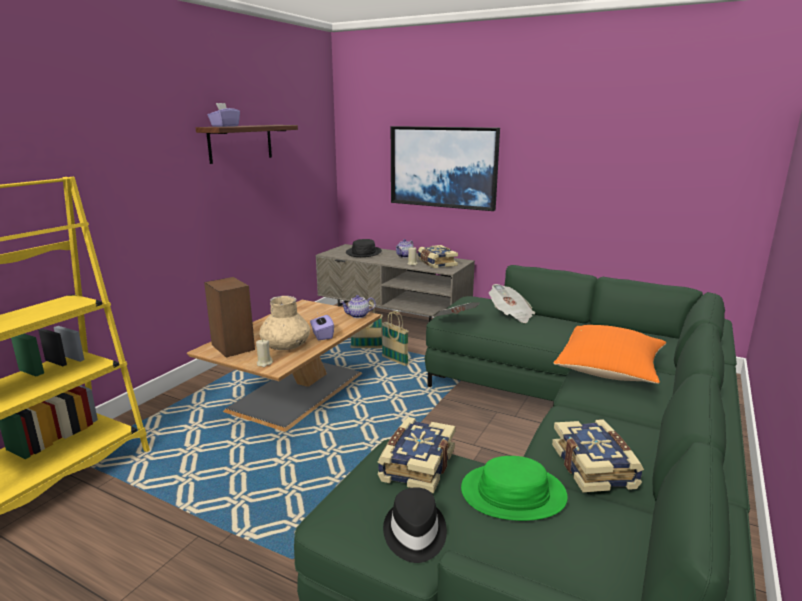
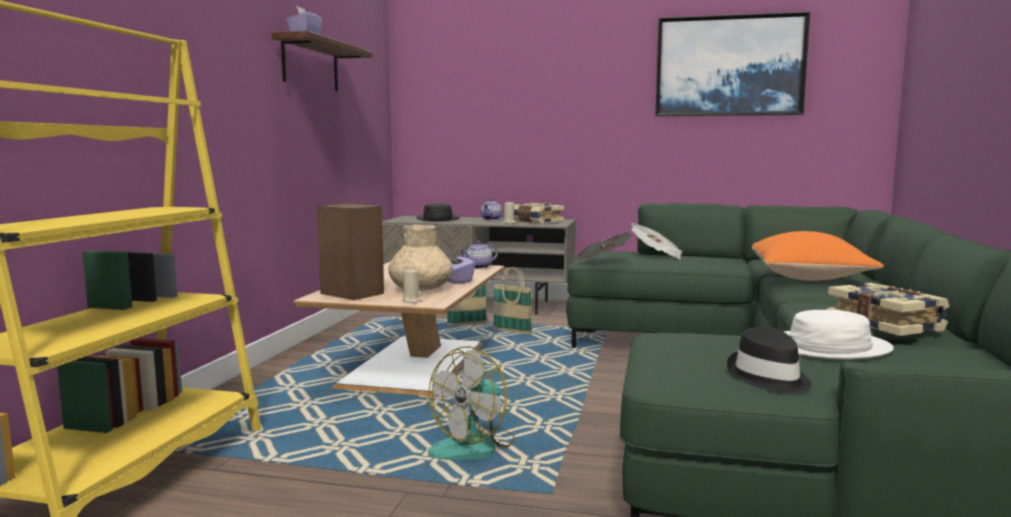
camera: 15 degrees left, 10 degrees down
(276, 494) = (474, 446): none -> fan
(416, 465) = (702, 341): book -> none
(443, 167) = (532, 113): picture -> picture (729, 66)
(513, 493) = (829, 347): green hat -> white hat

